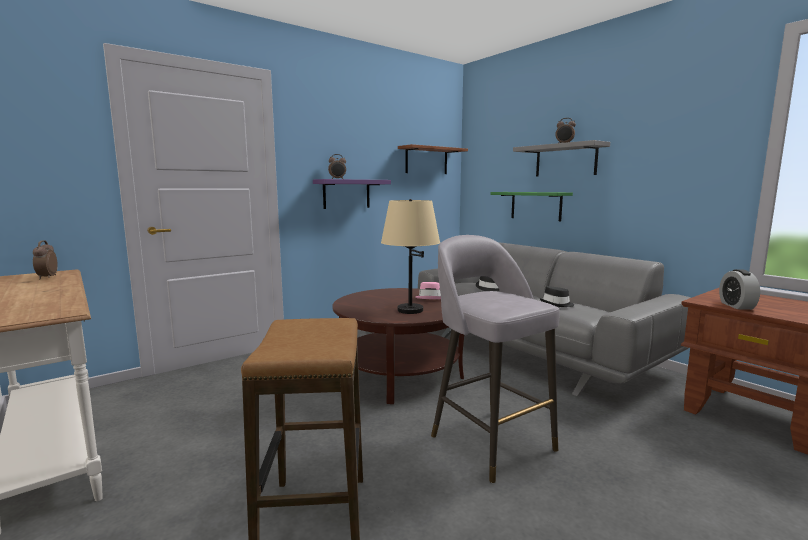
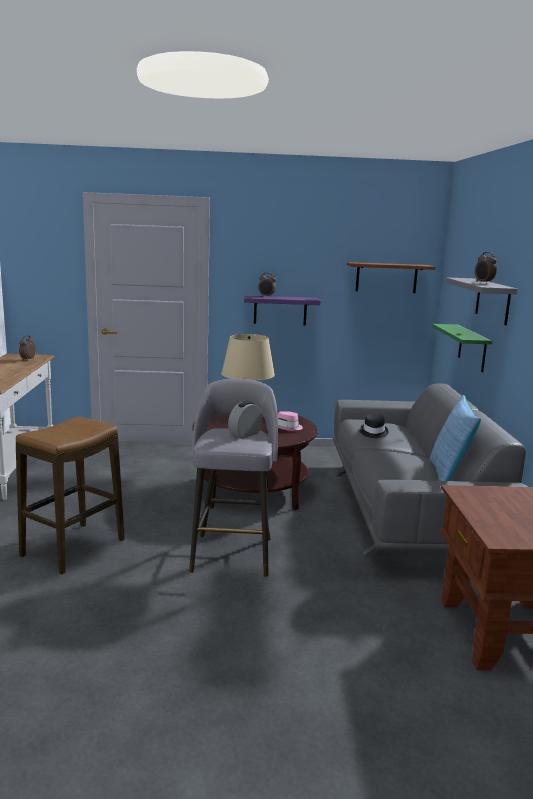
camera: 35 degrees right, 5 degrees up
(557, 304) = (392, 462): black hat -> none
(595, 305) = (449, 475): none -> pillow
(736, 306) = (477, 503): alarm clock -> alarm clock (245, 434)

